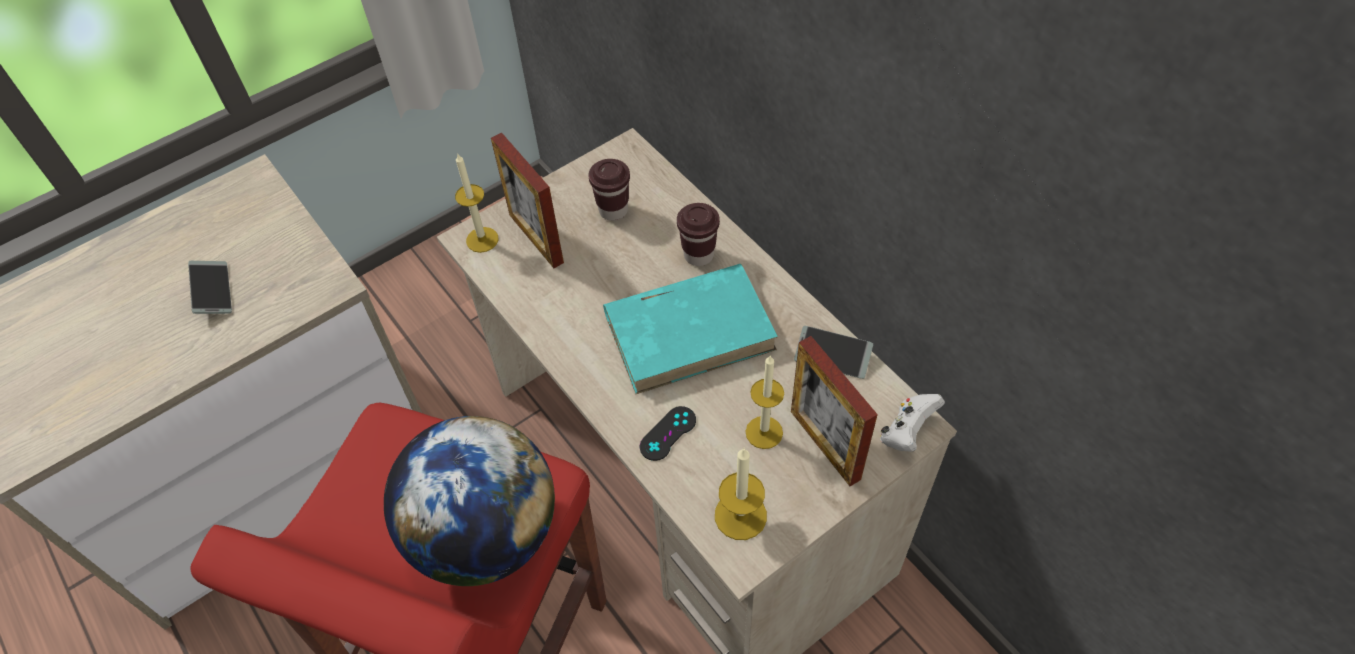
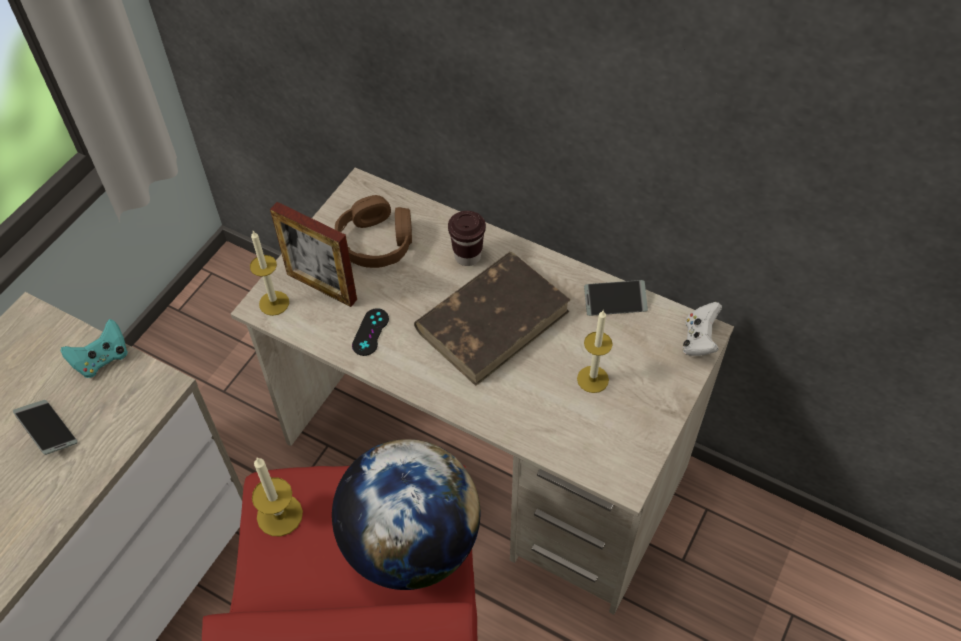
camera: 25 degrees left, 0 degrees up
(295, 241) = (102, 359): none -> turquoise game controller
(613, 210) = (376, 242): brown cup -> brown headphones
(668, 433) = (518, 407): black game controller -> black game controller (370, 332)
(691, 331) = (493, 320): turquoise book -> brown book
(740, 515) = (608, 449): candle -> candle (279, 515)
(825, 445) = (643, 372): picture frame -> none

